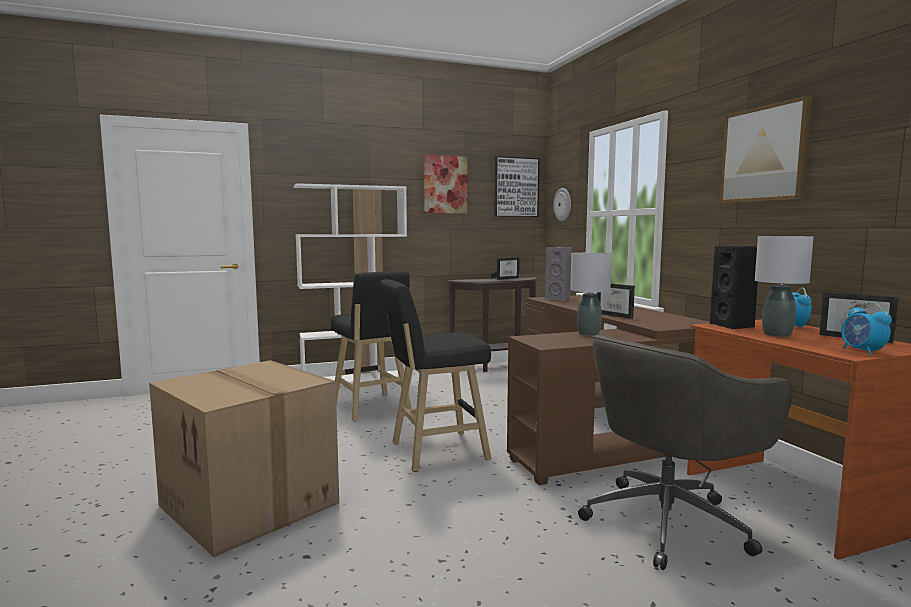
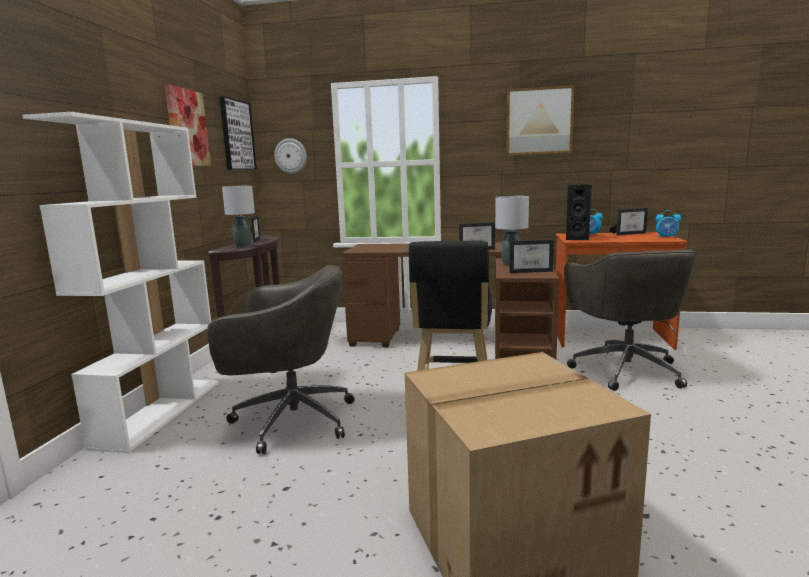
camera: 60 degrees left, 5 degrees up
(372, 408) = (290, 420): black stool -> grey office chair
(559, 299) = (371, 248): grey speaker -> none
(559, 341) = (530, 271): none -> picture frame
(777, 335) = (612, 238): grey table lamp -> grey table lamp (243, 246)

